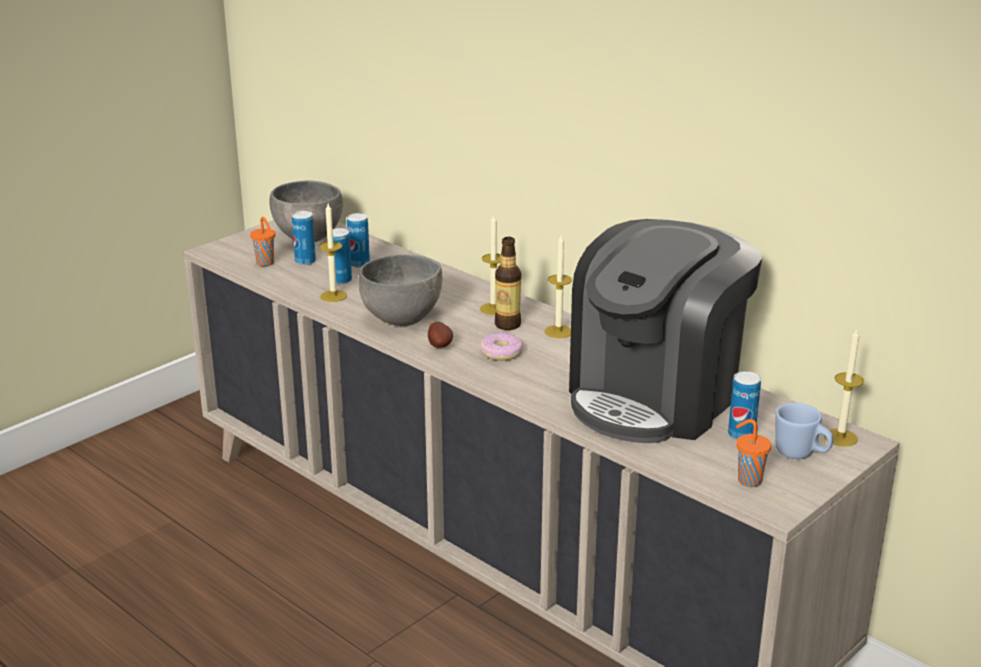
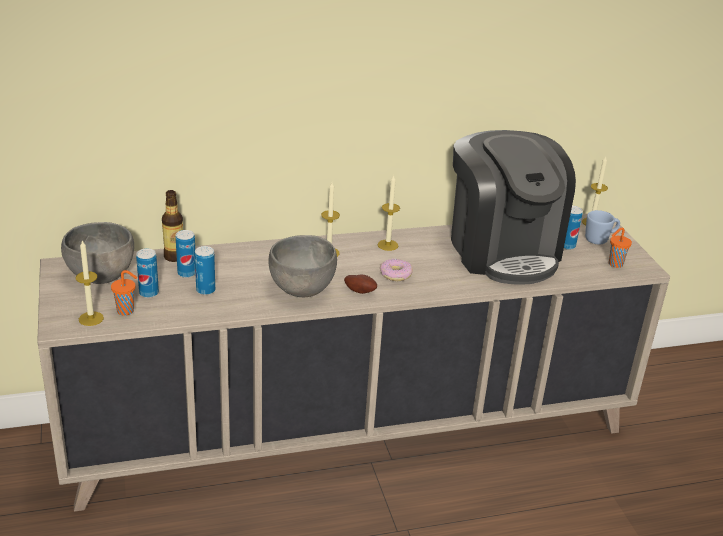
camera: 60 degrees left, 5 degrees up
(333, 296) = (229, 303): candle -> candle (91, 318)
(507, 325) = (358, 257): bottle -> bottle (174, 257)

